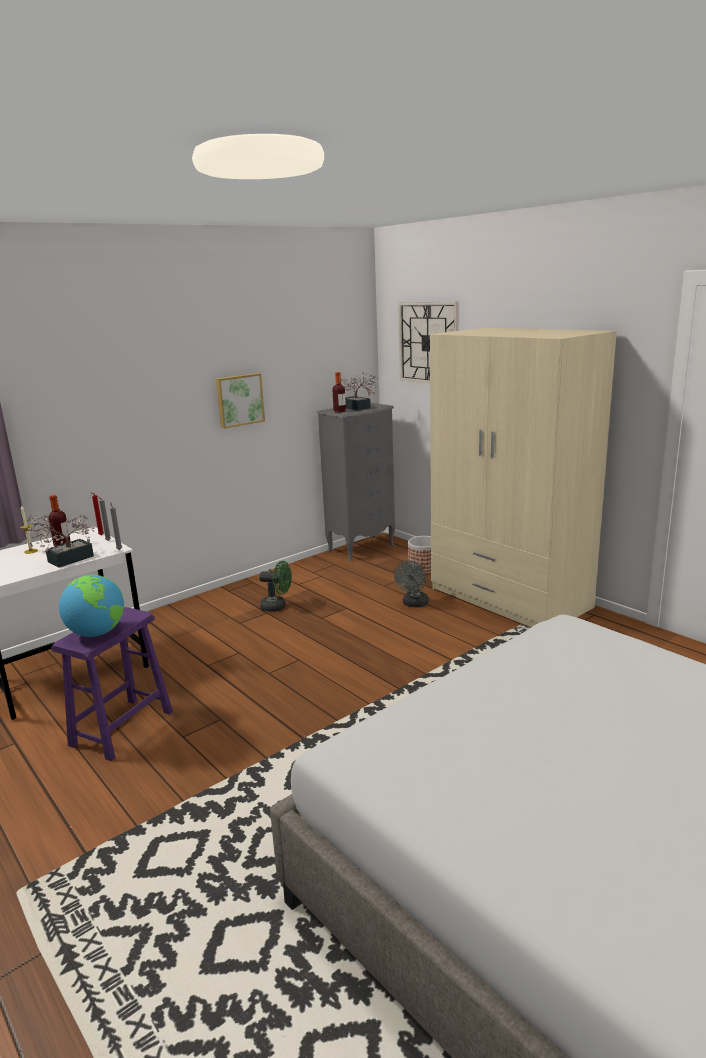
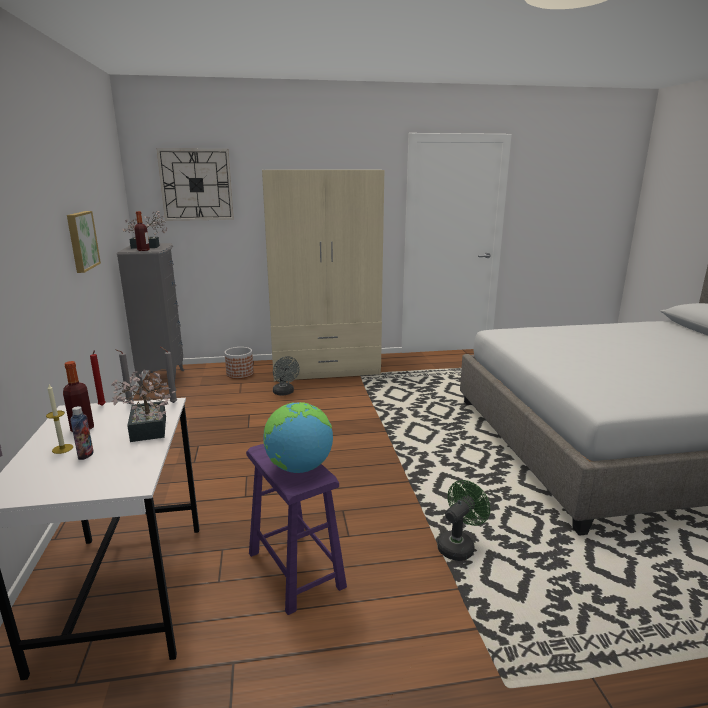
camera: 60 degrees left, 0 degrees up
(25, 559) = (85, 455): none -> bottle
(277, 607) = (196, 438): green fan -> green fan (459, 545)

